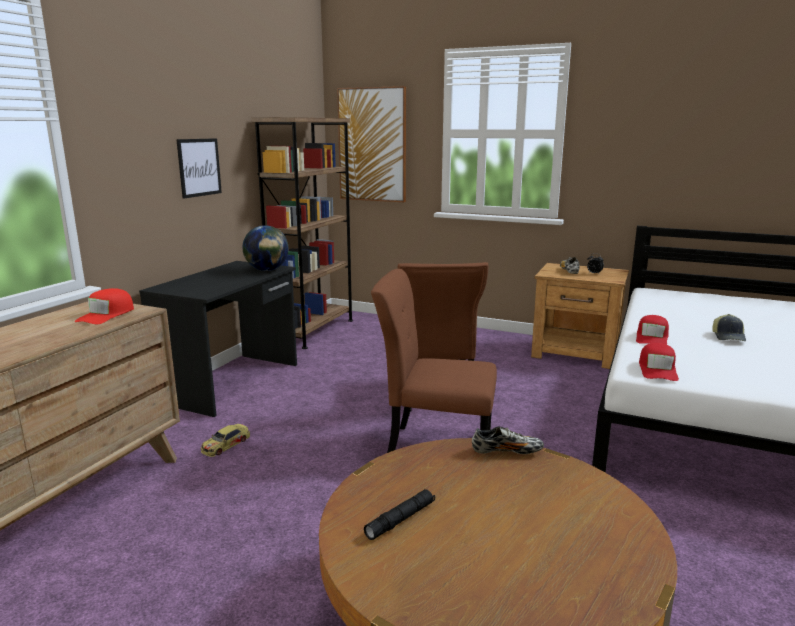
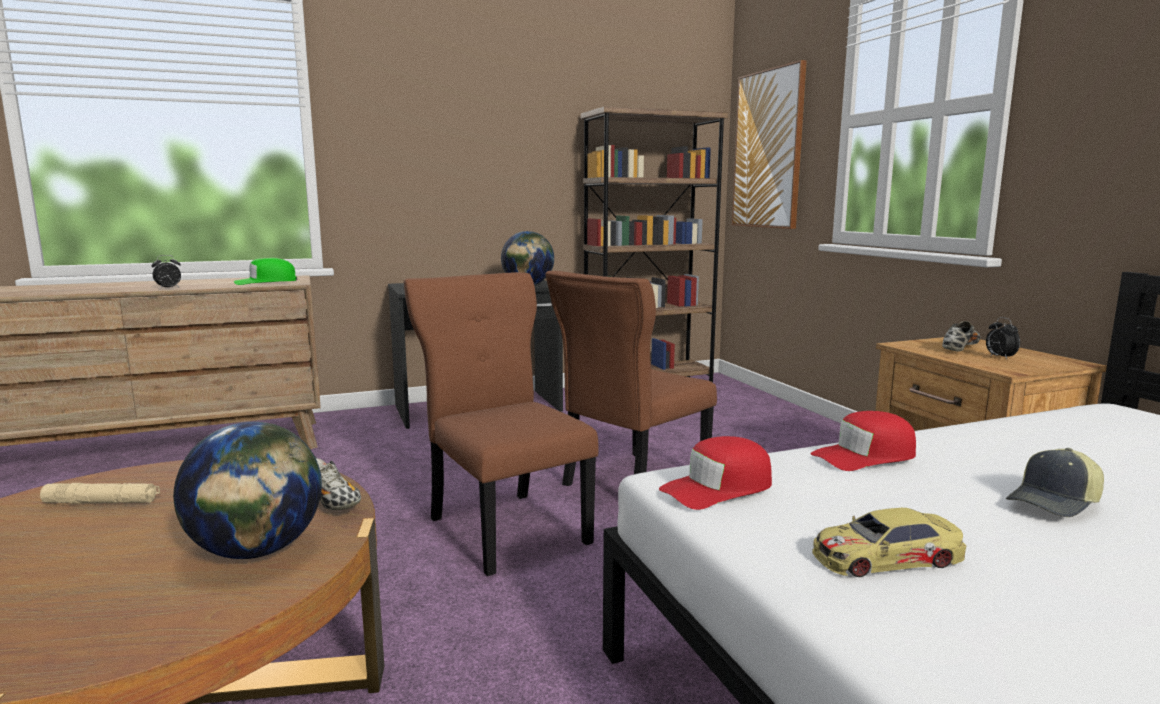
camera: 45 degrees right, 5 degrees down
(46, 345) = (169, 288): none -> alarm clock
(107, 315) = (266, 282): red cap -> green cap
(199, 167) = (490, 165): picture -> none
(225, 444) = (365, 451): toy car -> toy car (886, 557)
(400, 519) = (102, 502): black flashlight -> beige flashlight
(557, 487) = (257, 552): none -> globe

